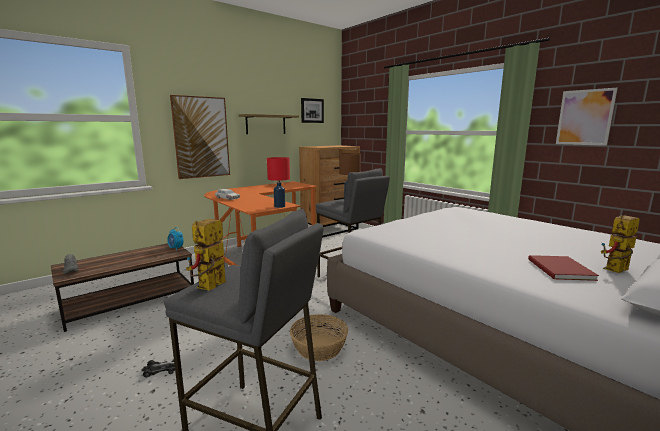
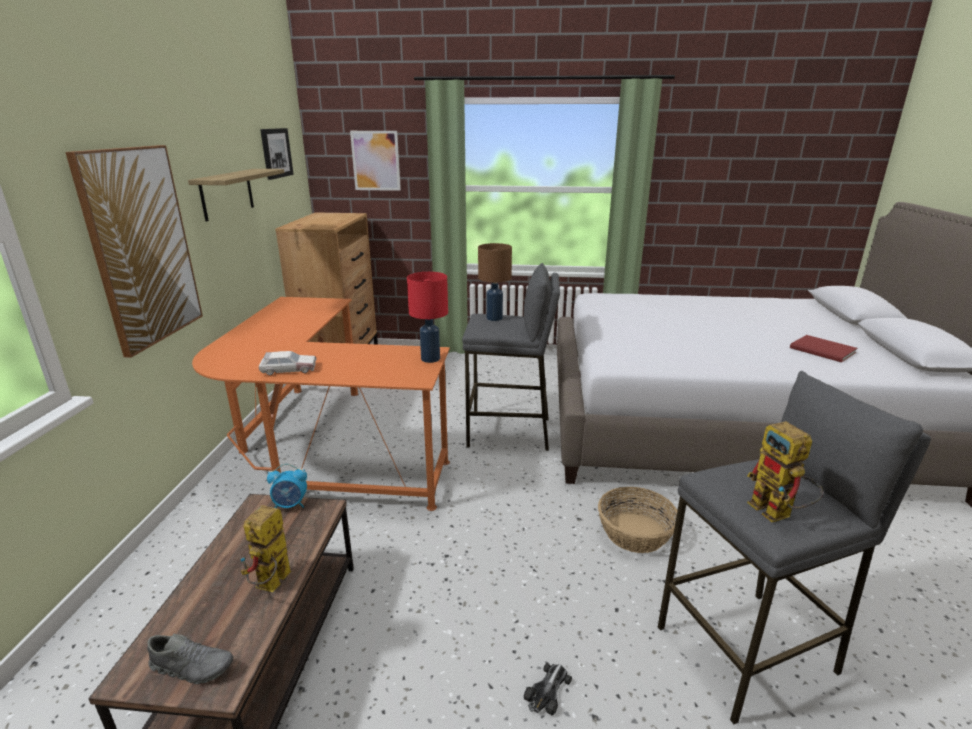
camera: 45 degrees left, 10 degrees up
(584, 117) = (703, 172): picture -> picture (376, 161)
(615, 271) = (841, 338): toy robot -> toy robot (272, 586)

